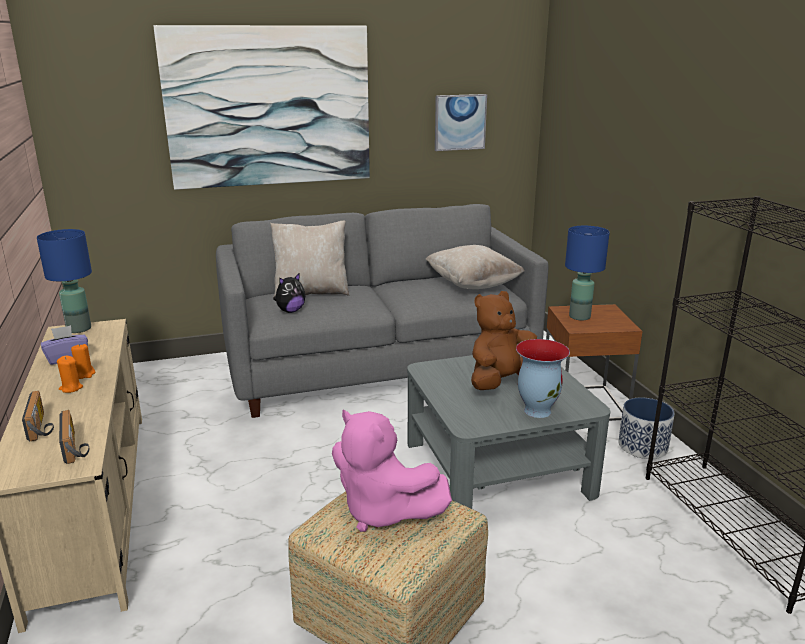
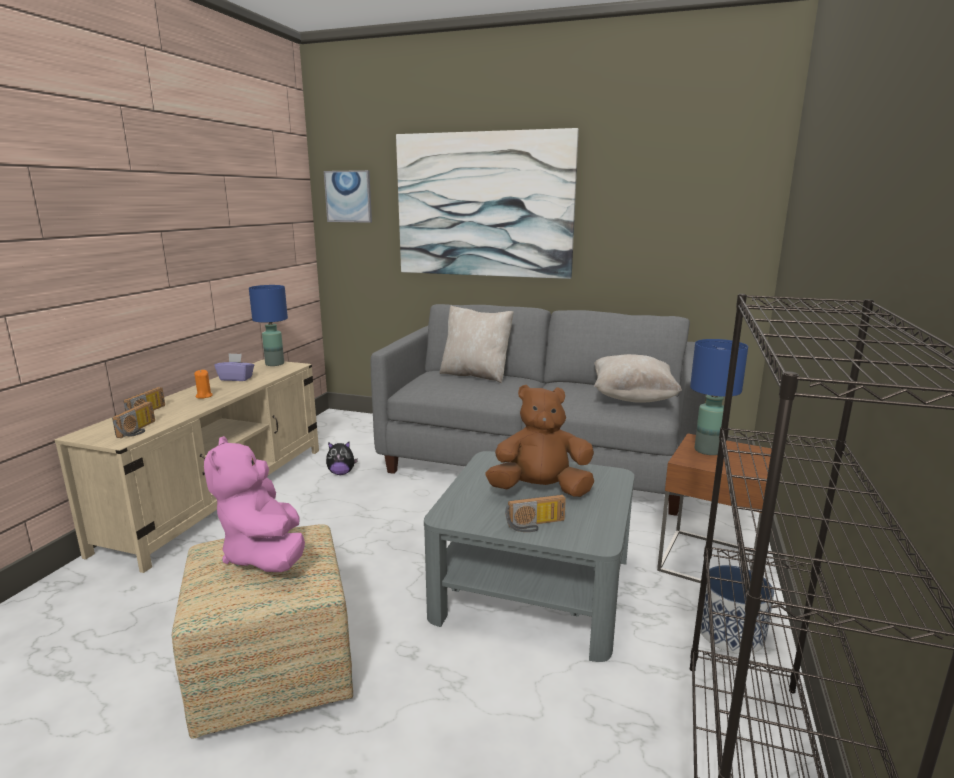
camera: 35 degrees right, 5 degrees down
(85, 374) = (226, 390): orange candle -> none
(290, 311) = (437, 384): plush toy -> plush toy (341, 473)
(460, 122) = (676, 228): picture -> picture (348, 196)
(537, 410) = (536, 525): vase -> radio

